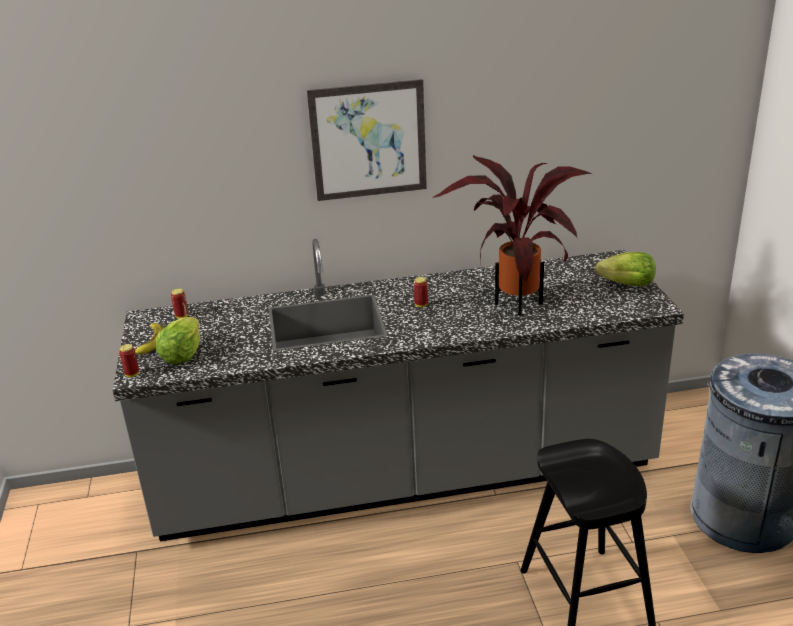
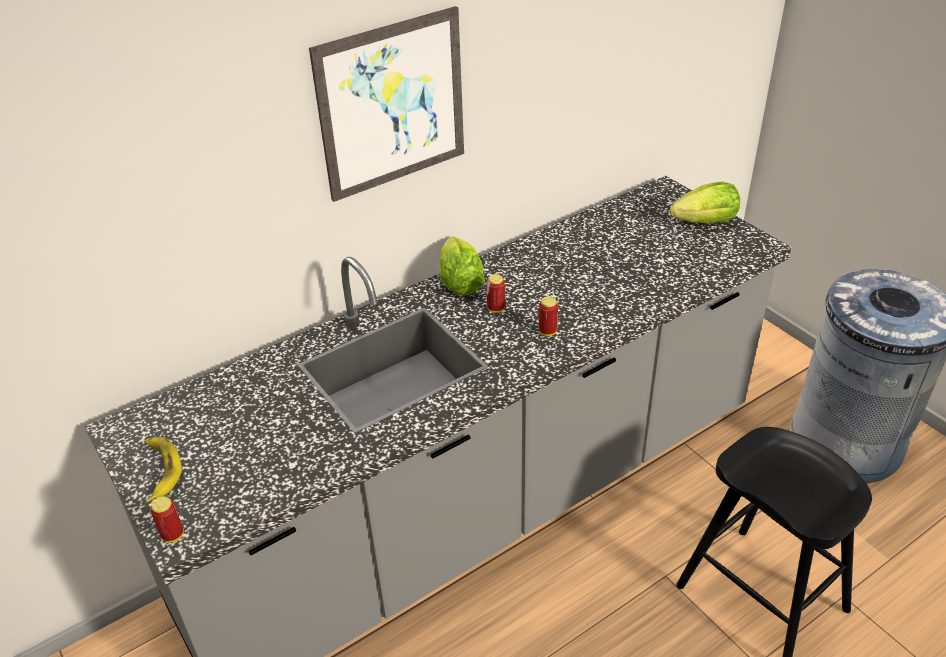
camera: 25 degrees left, 10 degrees up
(182, 316) = (180, 412): can -> can (547, 332)
(182, 355) = (228, 478): lettuce -> lettuce (460, 283)
(516, 301) = (604, 274): potted plant -> none

